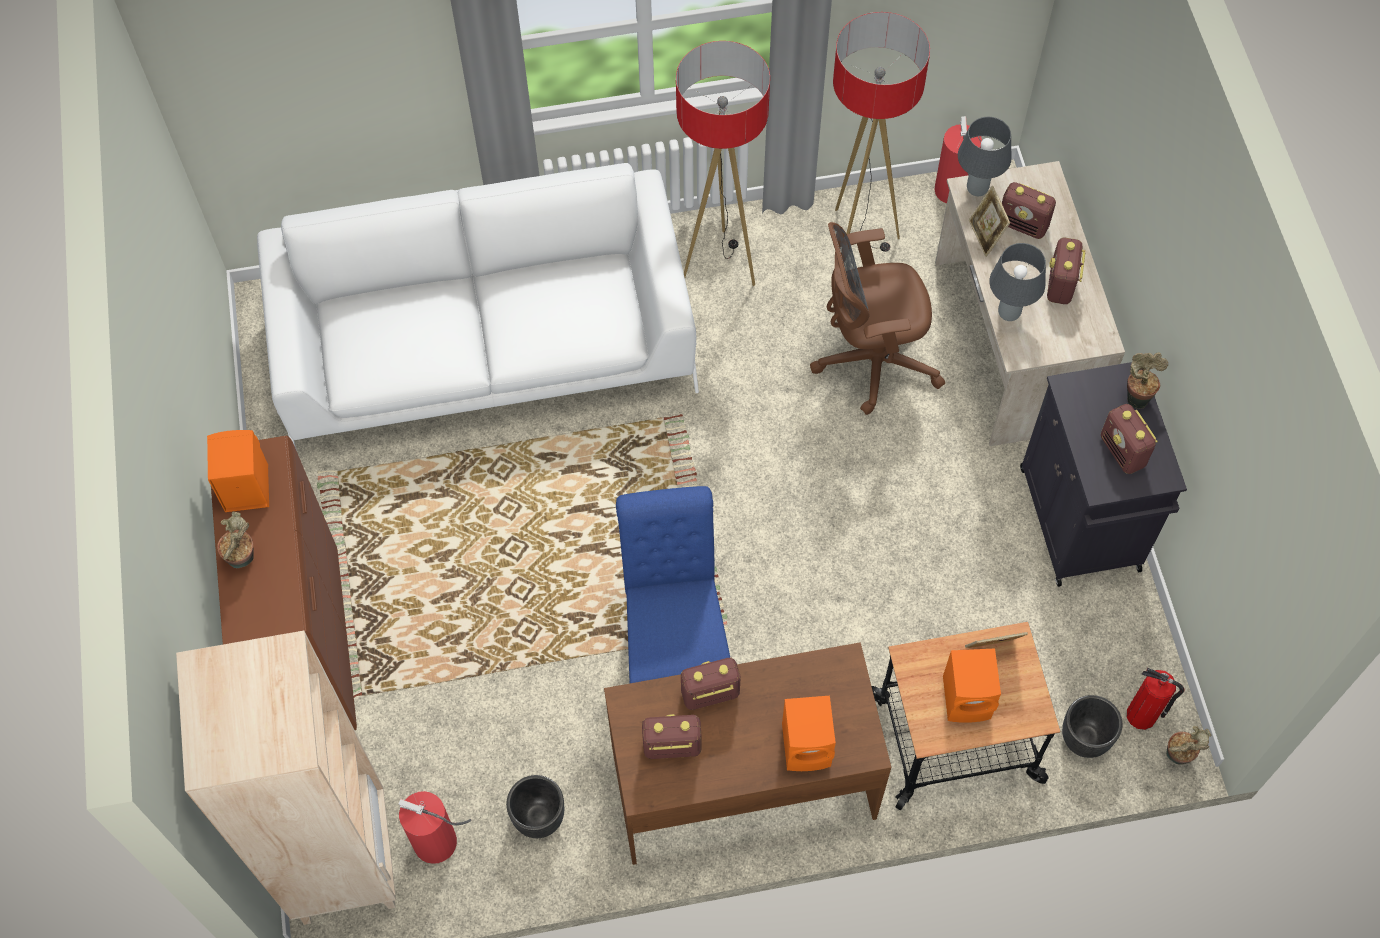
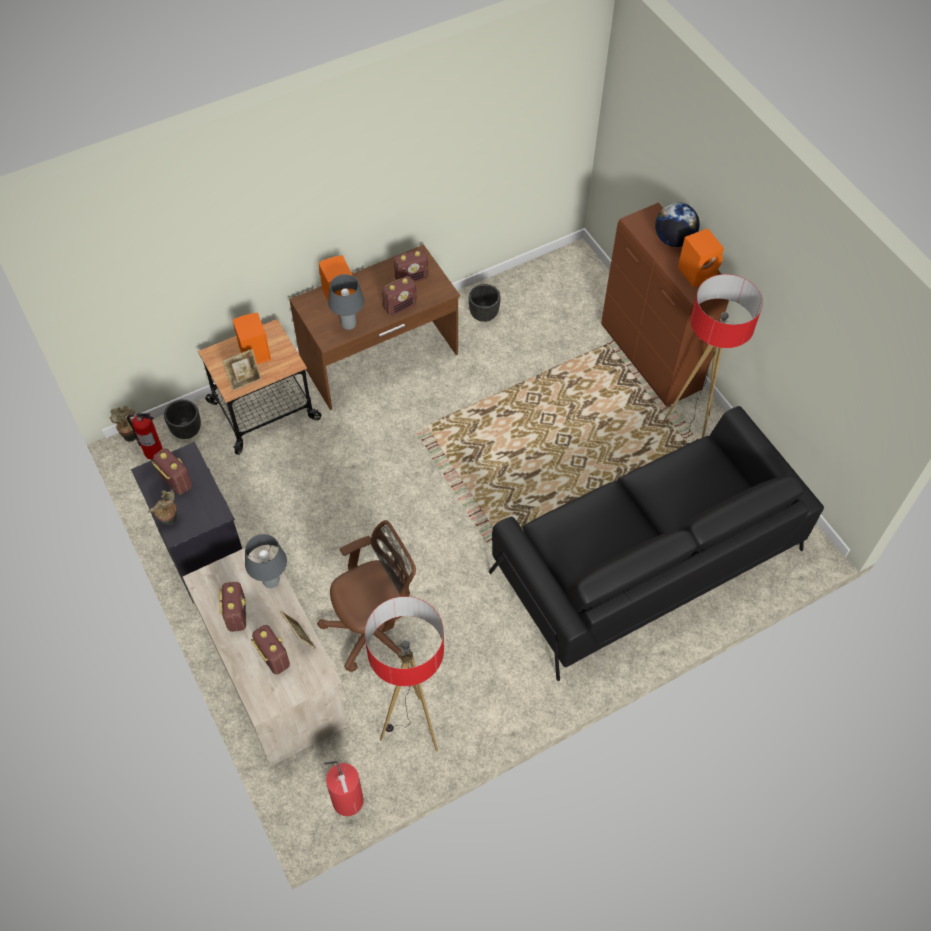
camera: 160 degrees right, 5 degrees down
(244, 560) = (673, 240): potted plant -> globe
(343, 861) = (575, 272): beige bookcase -> none
(437, 843) = (531, 291): fire extinguisher -> none
(486, 347) = (646, 560): white sofa -> black sofa
(675, 647) = (443, 413): blue chair -> none
(720, 265) = (509, 674): floor lamp -> floor lamp (690, 430)
(977, 189) = (315, 678): grey table lamp -> grey table lamp (348, 325)
(1023, 225) = (273, 657): radio -> radio turned 45 degrees clockwise

